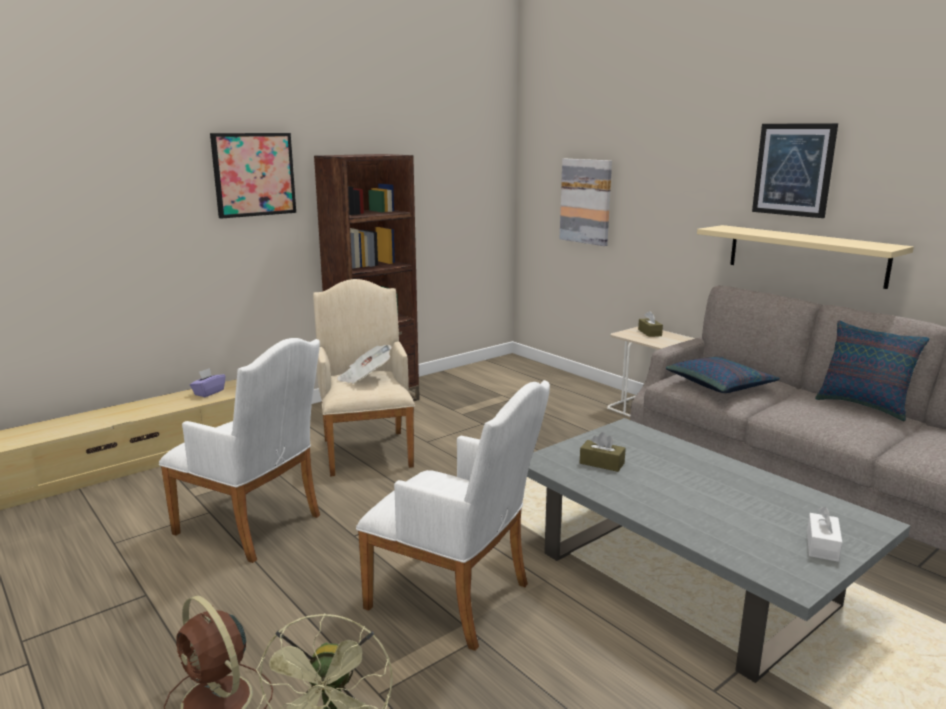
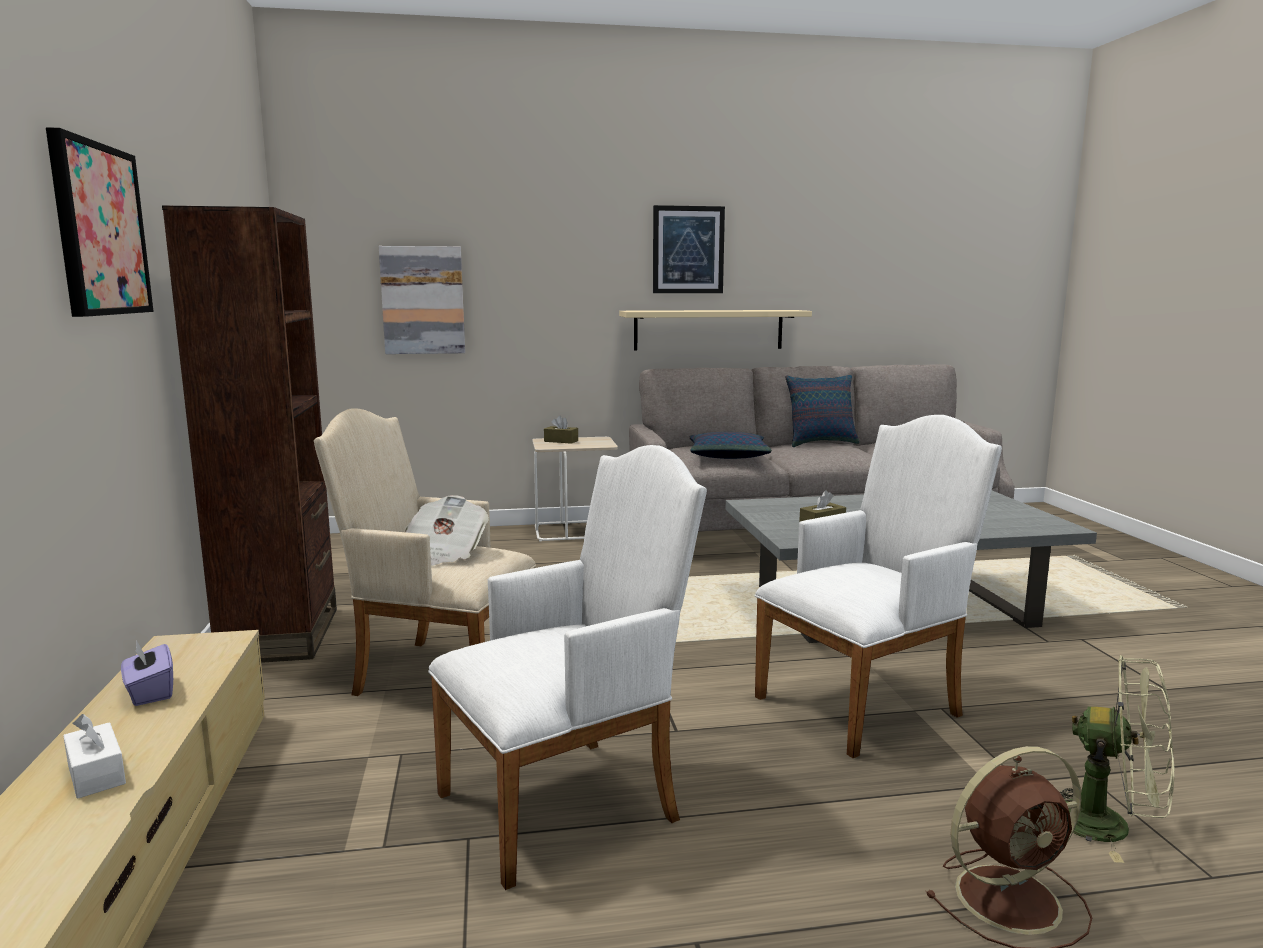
camera: 60 degrees left, 5 degrees down
(822, 546) = (1011, 510): white tissue box -> white tissue box (96, 774)

